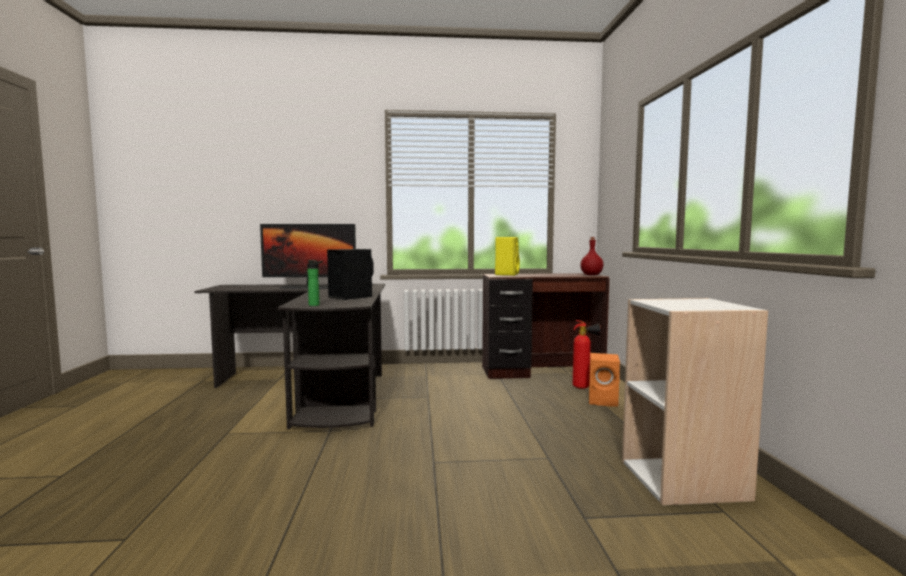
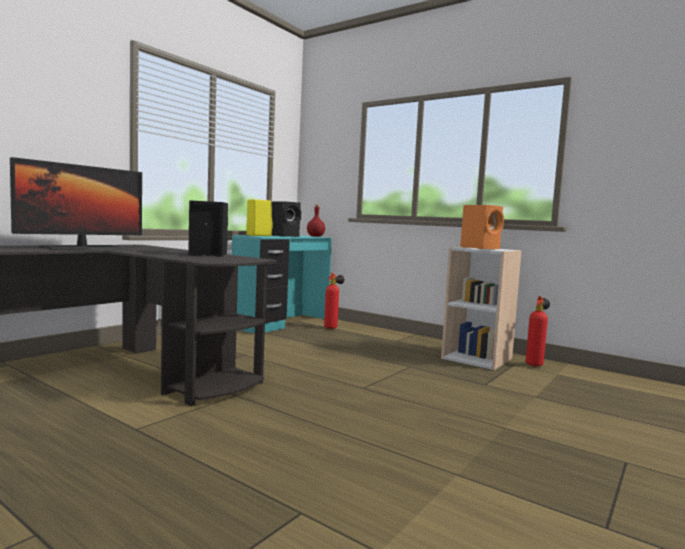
camera: 50 degrees left, 0 degrees up
(315, 305) = (229, 260): bottle -> none
(542, 275) = (285, 236): none -> black speaker
(542, 372) = (283, 323): brown desk -> turquoise desk
(604, 401) = (361, 332): orange speaker -> orange speaker (481, 248)
(775, 527) = (535, 364): none -> fire extinguisher

